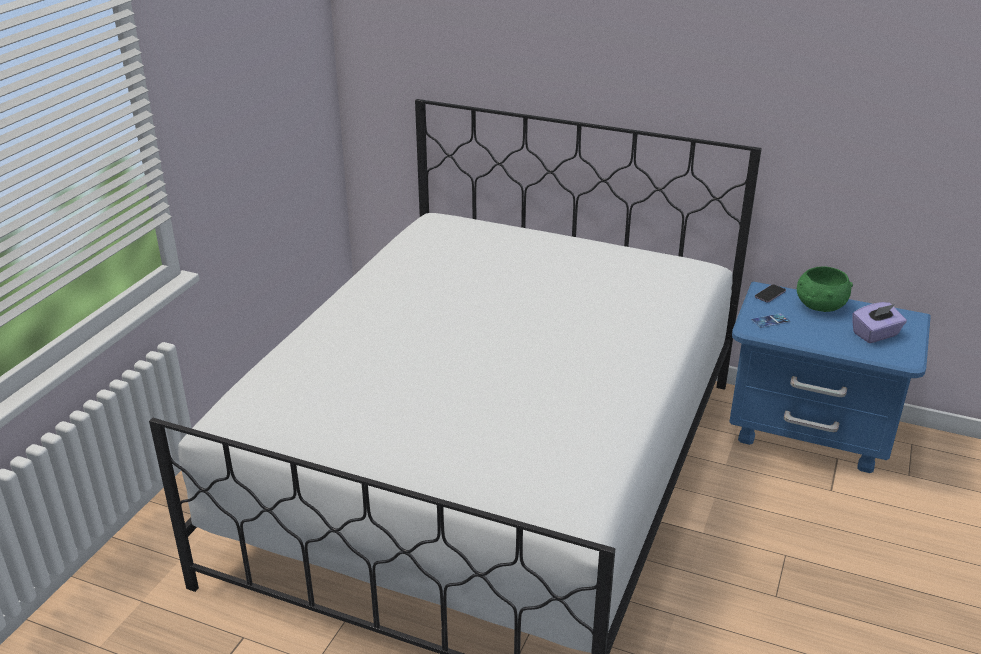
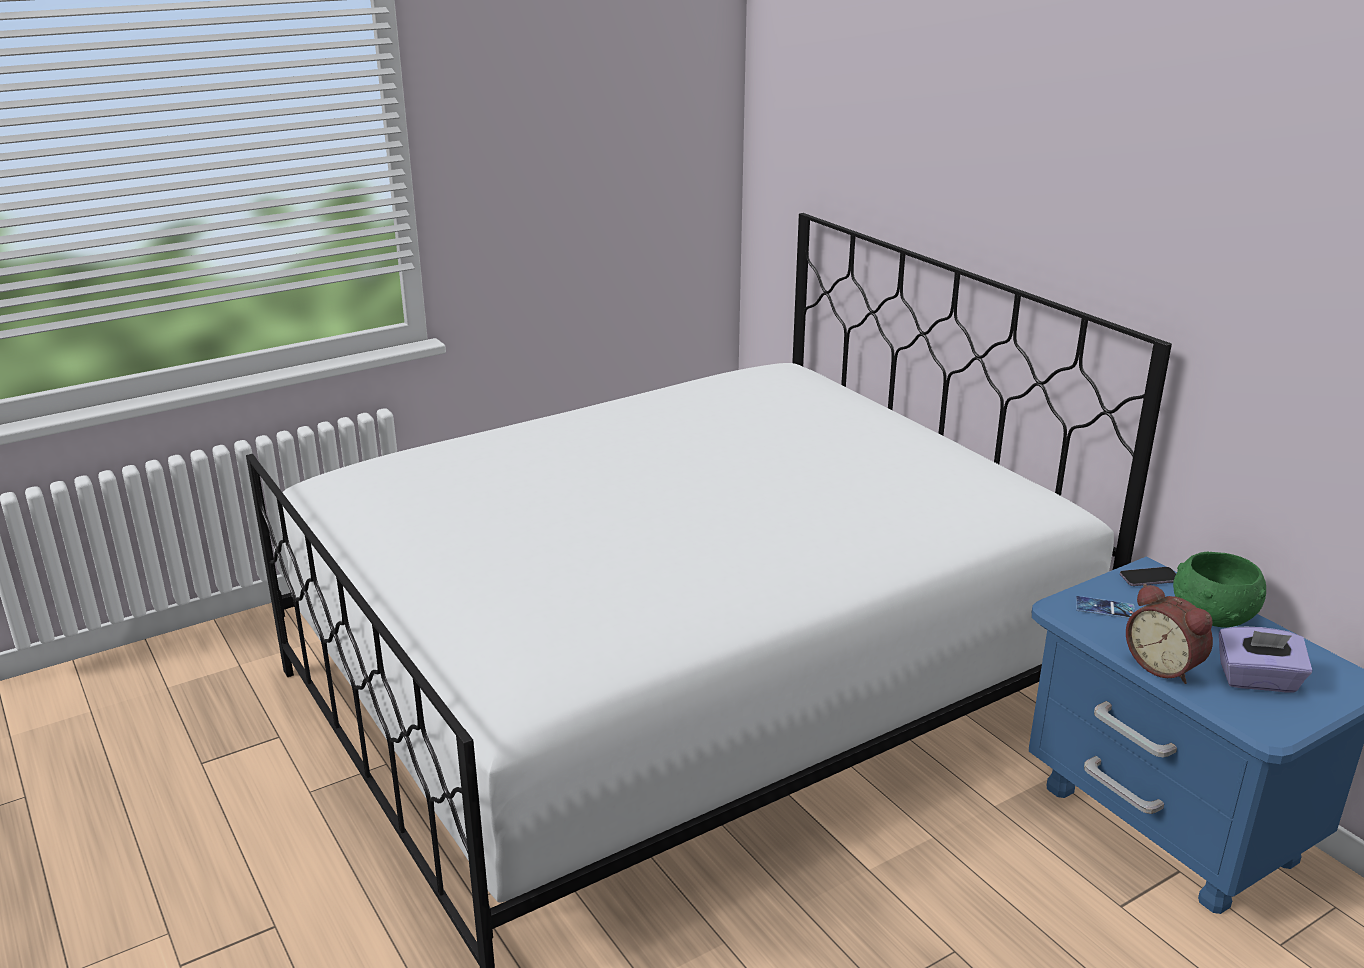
camera: 35 degrees right, 5 degrees down
(831, 344) = (1164, 666): none -> alarm clock

